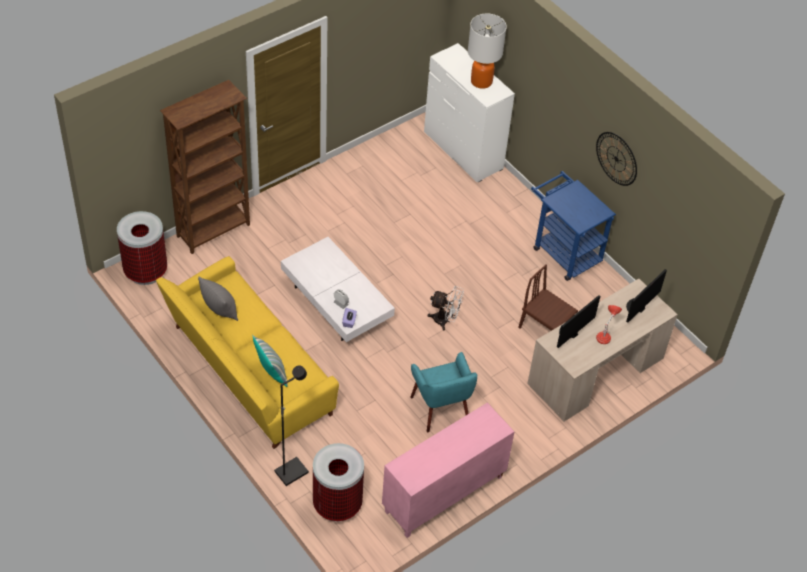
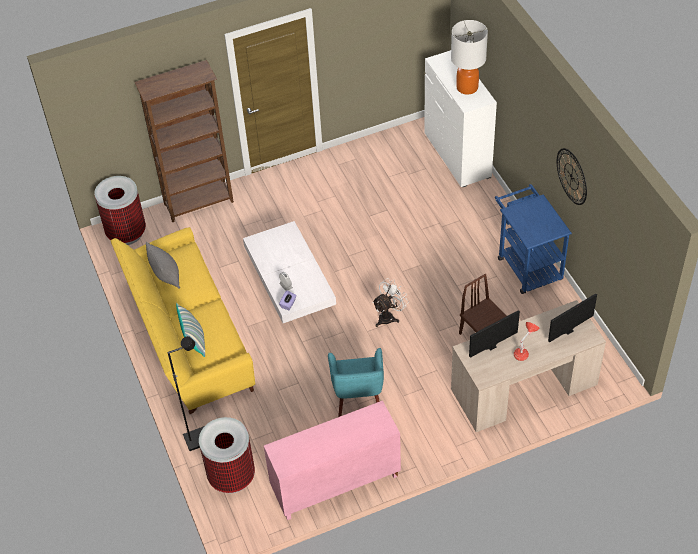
camera: 20 degrees right, 0 degrees up
(445, 320) = (389, 316): white fan -> white fan turned 75 degrees counterclockwise

